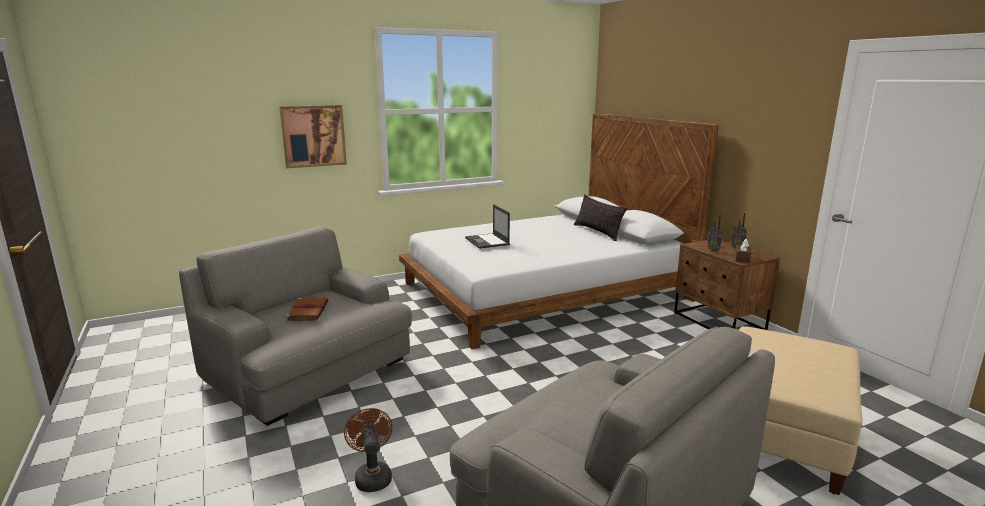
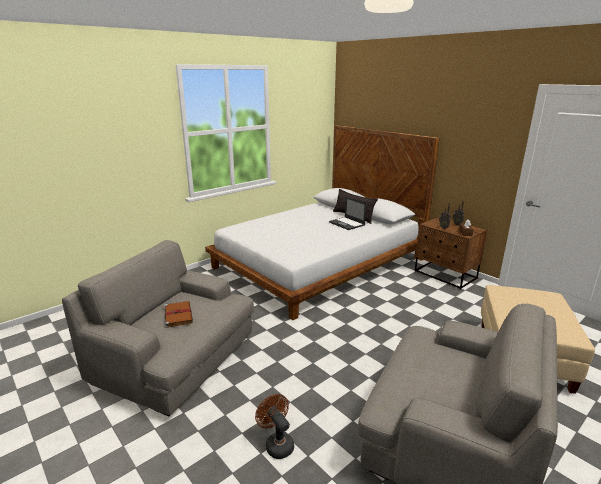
camera: 15 degrees left, 5 degrees up
(313, 136) = (132, 158): picture -> none
(487, 241) = (281, 233): laptop -> laptop (347, 223)

